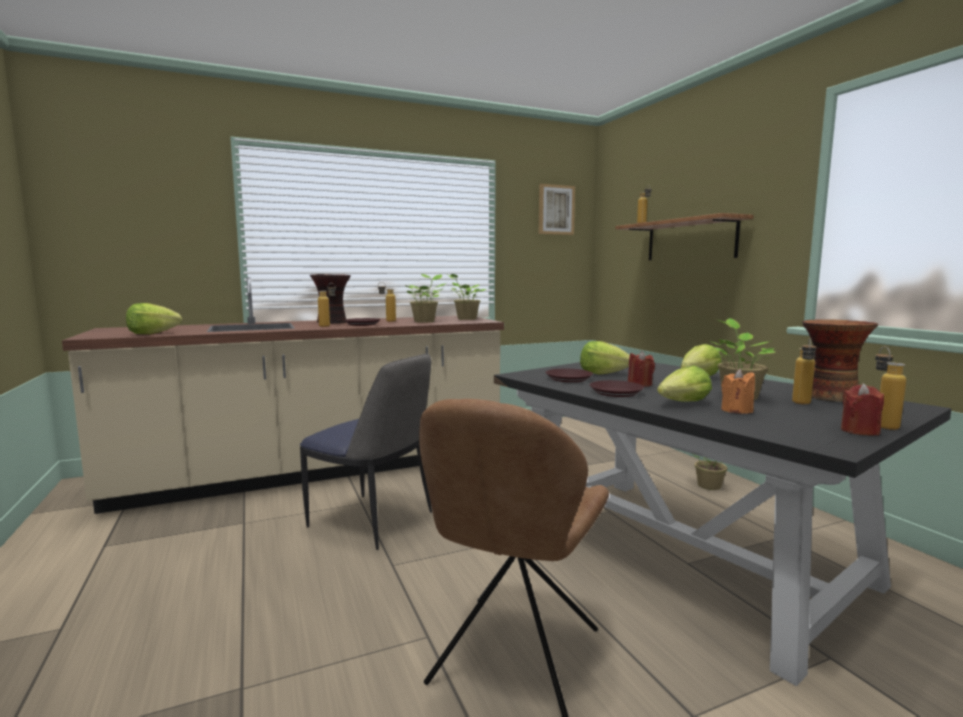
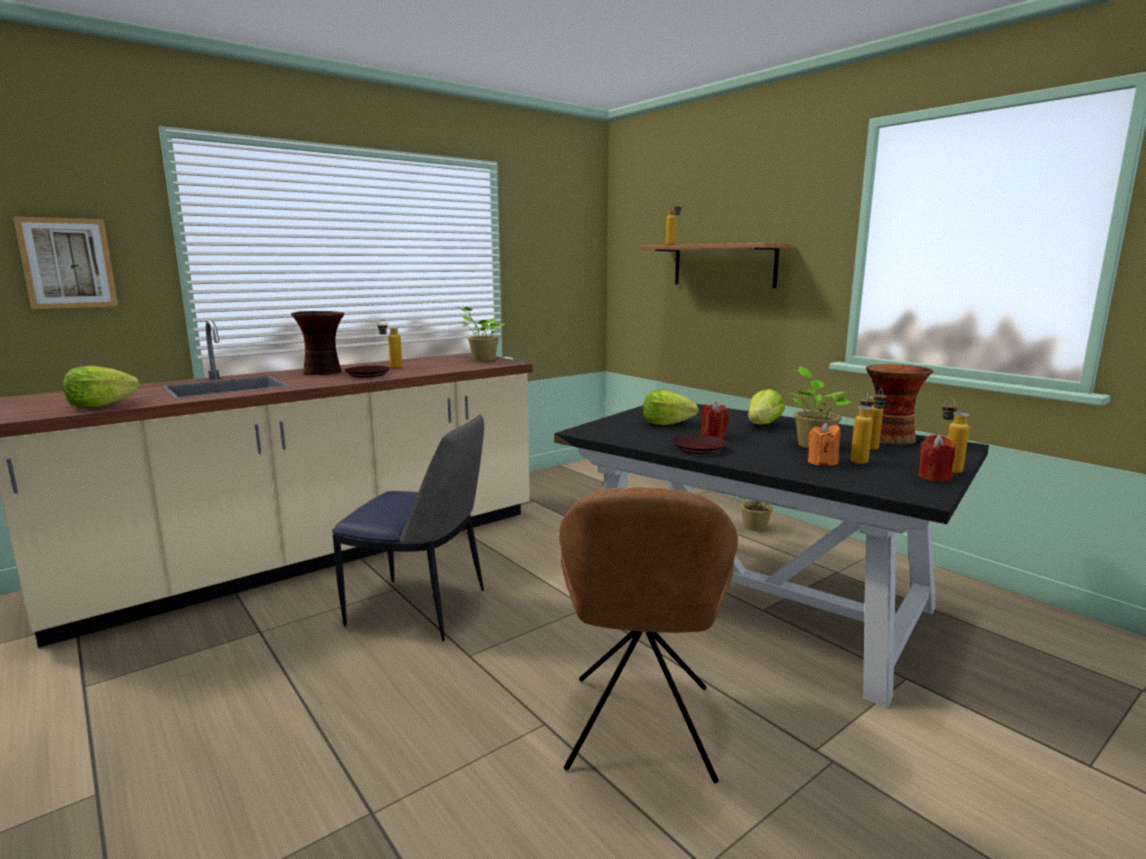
camera: 15 degrees left, 5 degrees up
(328, 326) = (327, 379): bottle -> bottle (859, 460)
(425, 321) = (439, 366): potted plant -> none
(555, 210) = (565, 222): picture -> picture (67, 263)
(568, 379) = (637, 433): brown plate -> none
(684, 403) = (770, 457): lettuce -> none

